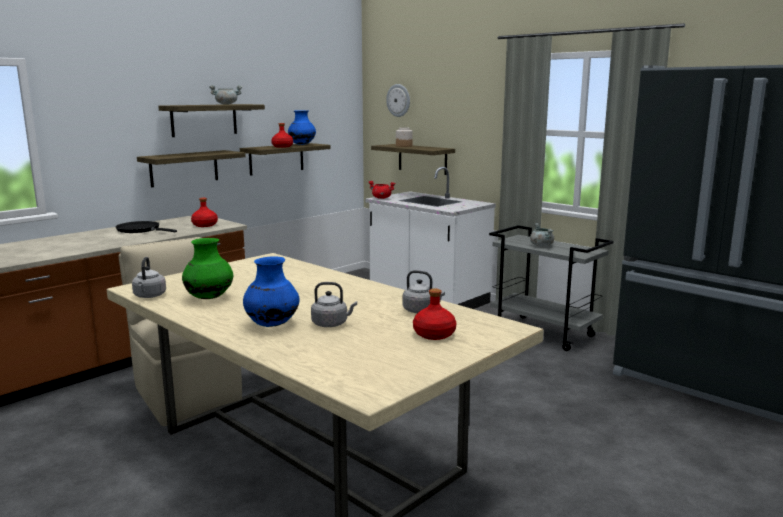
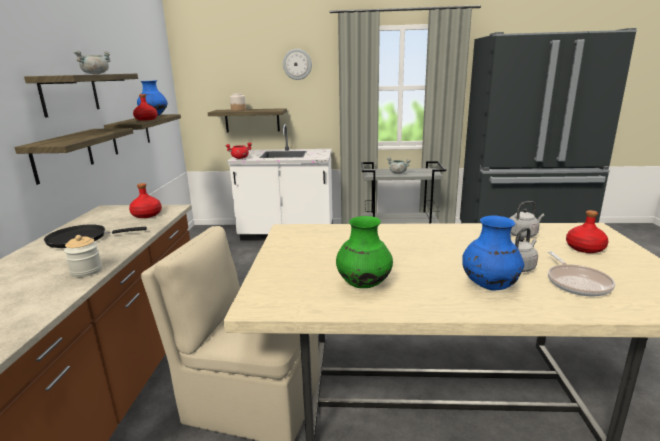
camera: 40 degrees left, 5 degrees up
(101, 245) = (86, 271): none -> jar
(149, 296) = (303, 307): grey kettle -> none
(334, 345) = (576, 283): none -> frying pan
(398, 100) = (219, 69): wall clock -> wall clock (297, 64)

